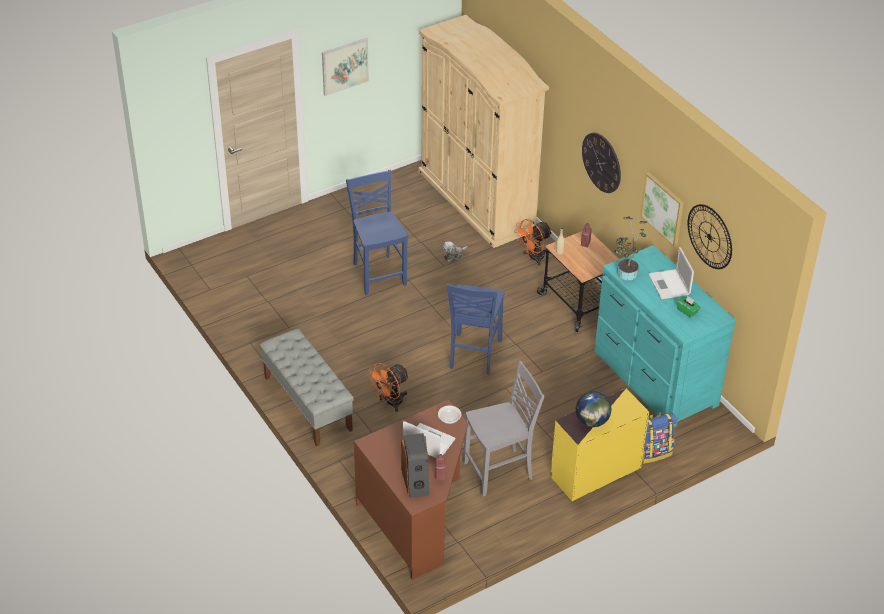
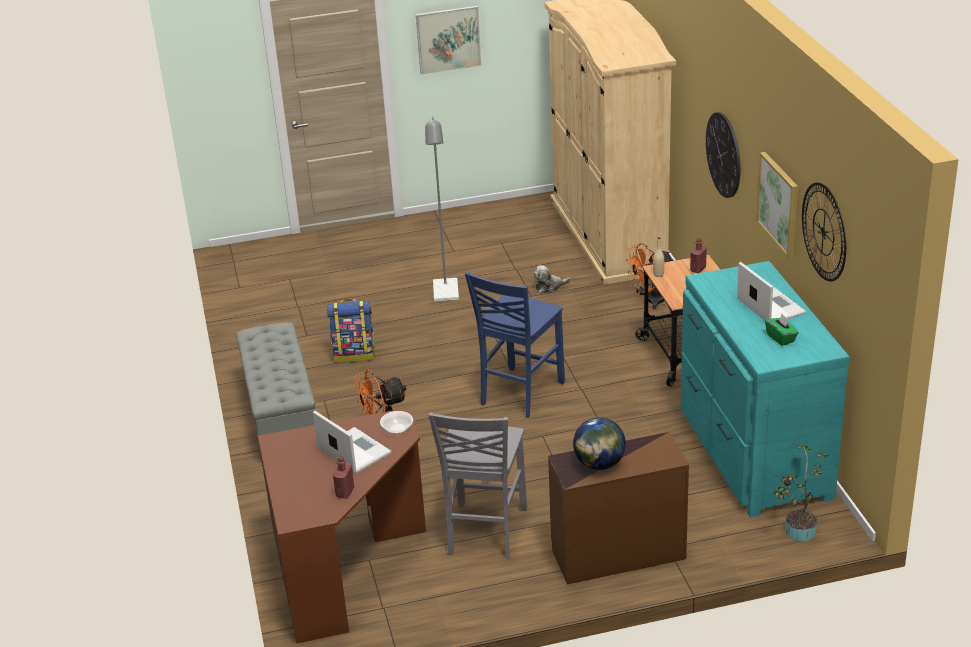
camera: 20 degrees right, 10 degrees down
(378, 274) = (446, 295): blue chair -> grey floor lamp
(416, 481) = (309, 494): speaker -> none
(500, 472) = (485, 532): grey chair -> grey chair turned 105 degrees clockwise
(595, 472) = (617, 553): yellow dresser -> brown dresser
(625, 275) = (712, 288): potted plant -> potted plant (797, 532)
(653, 452) = (713, 542): backpack -> backpack (354, 354)
(669, 285) = (769, 306): laptop -> laptop turned 150 degrees clockwise

